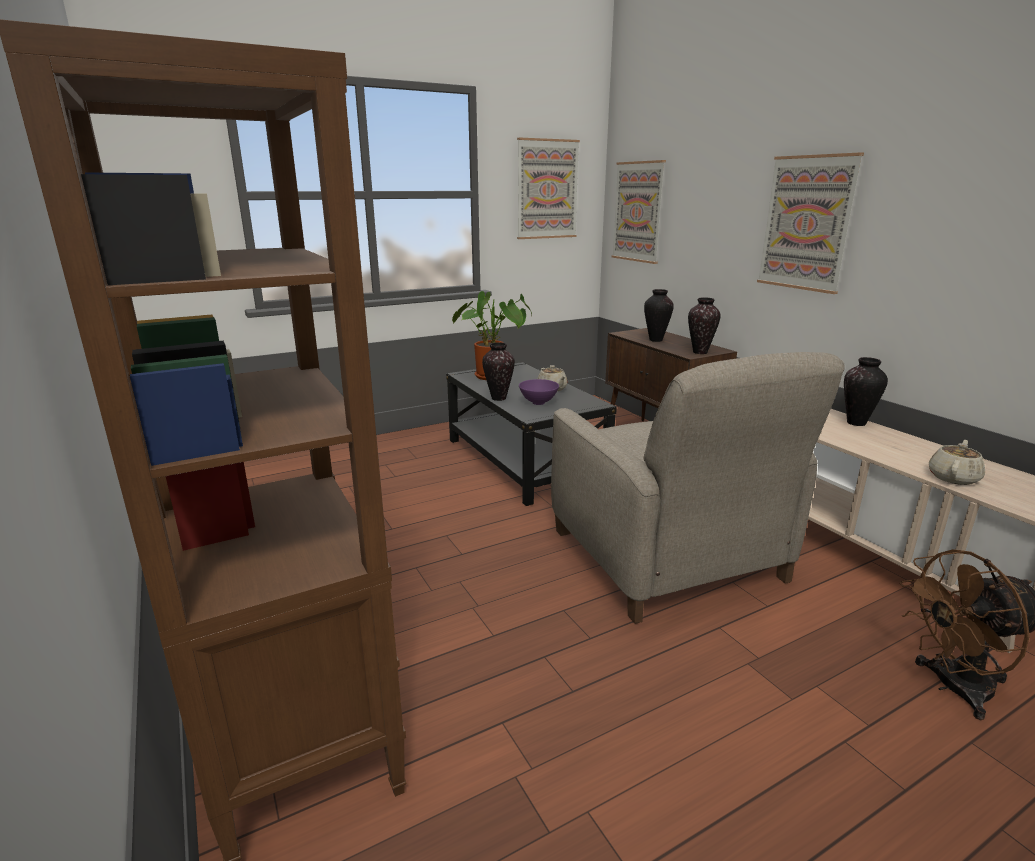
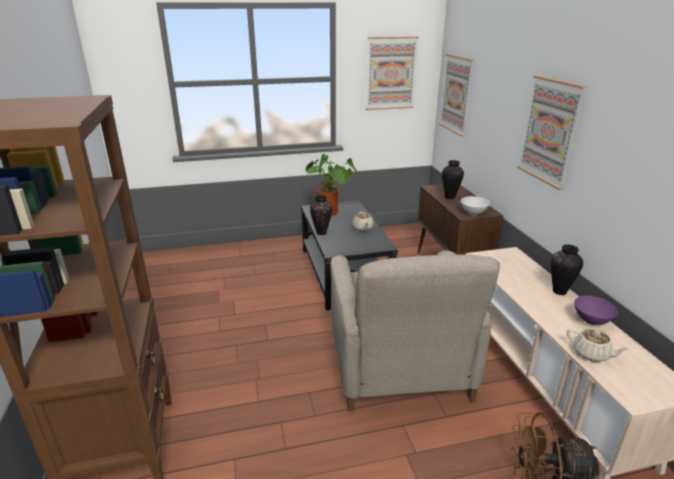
camera: 15 degrees right, 5 degrees up
(539, 403) = (345, 240): purple bowl -> purple bowl (591, 321)
(700, 352) = (473, 213): vase -> white bowl
(953, 477) = (591, 354): beige teapot -> beige teapot turned 75 degrees clockwise

